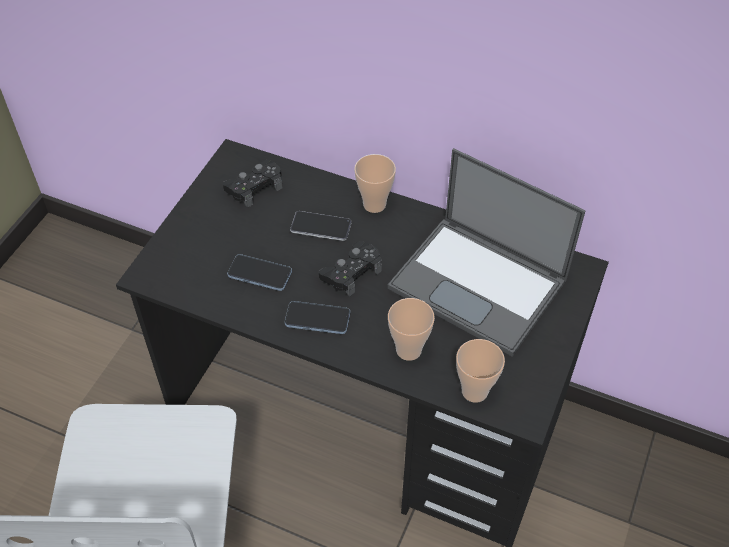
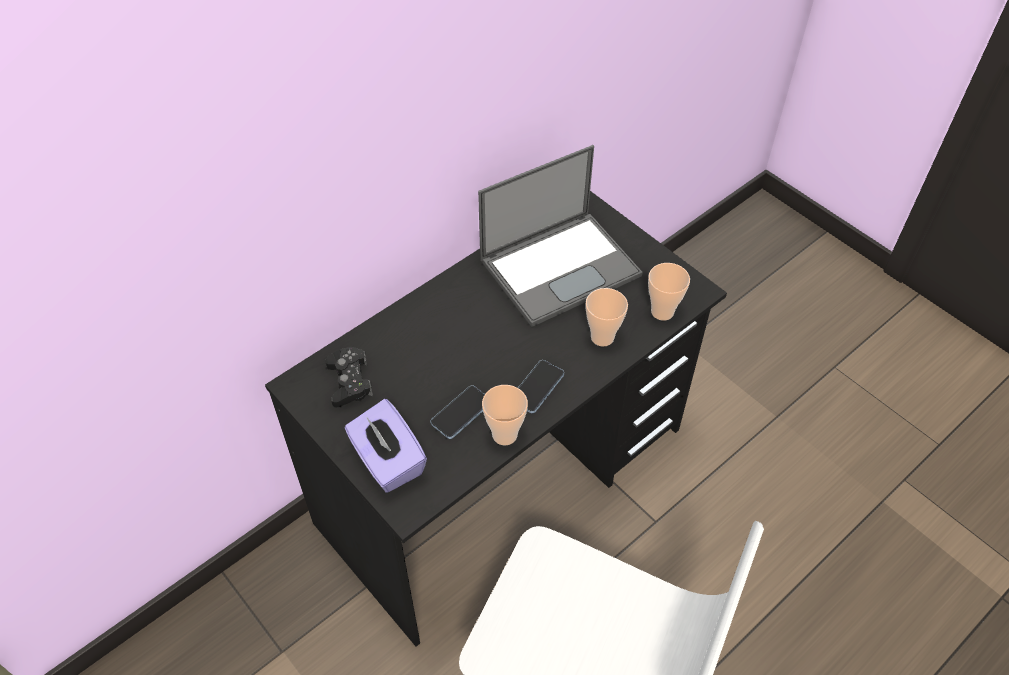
camera: 65 degrees left, 0 degrees up
(186, 244) = (387, 461): none -> purple tissue box
(321, 227) = (433, 348): phone -> none
(351, 272) = (499, 345): black game controller -> none
(374, 204) = (431, 300): cup -> cup (504, 434)

